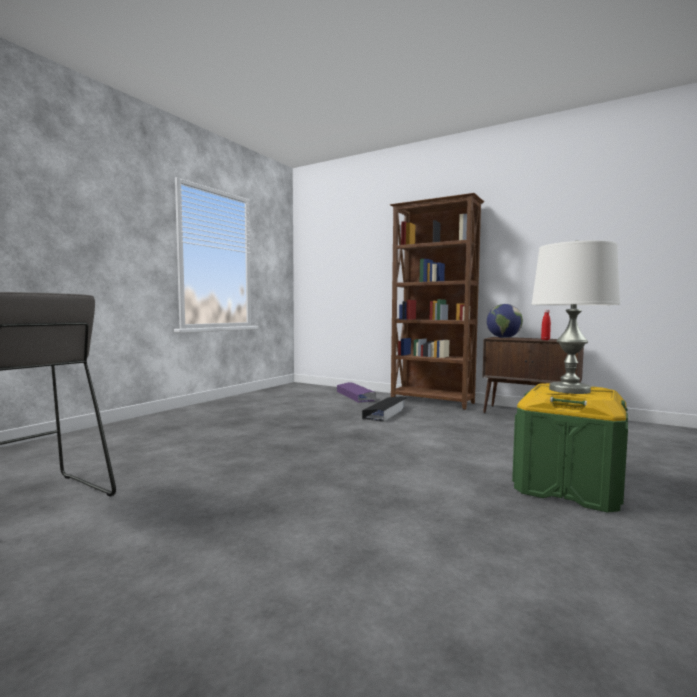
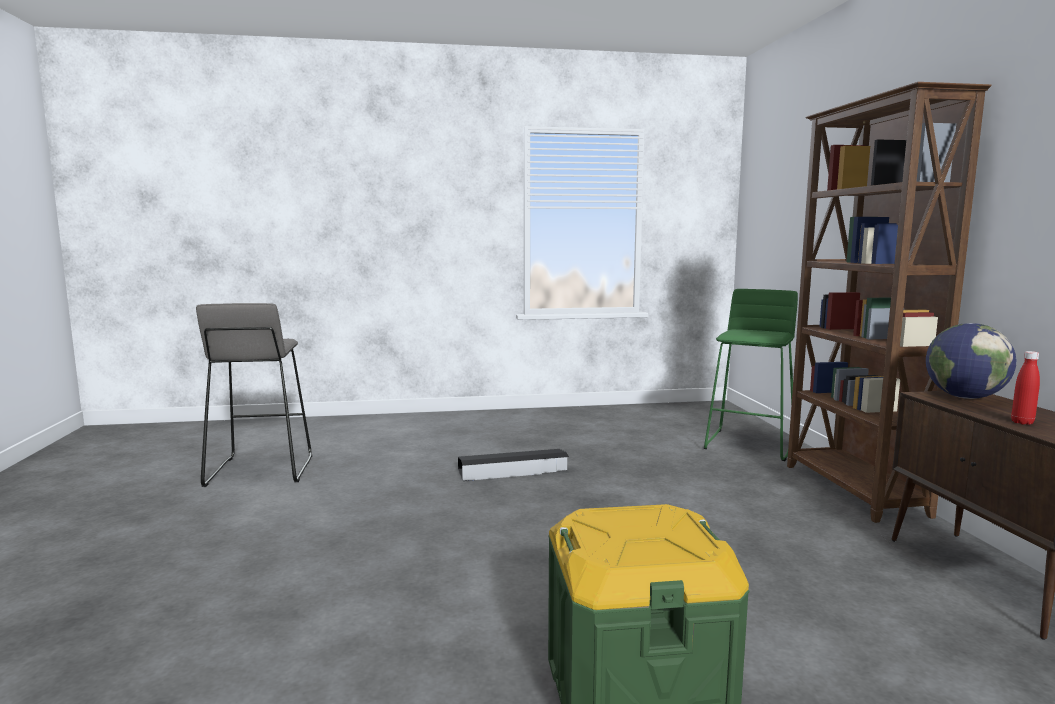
camera: 50 degrees right, 5 degrees up
(355, 396) = (750, 444): purple storage box -> green stool
(386, 413) = (719, 484): black storage box -> black storage box (513, 471)
(569, 390) = (634, 530): white table lamp -> none

